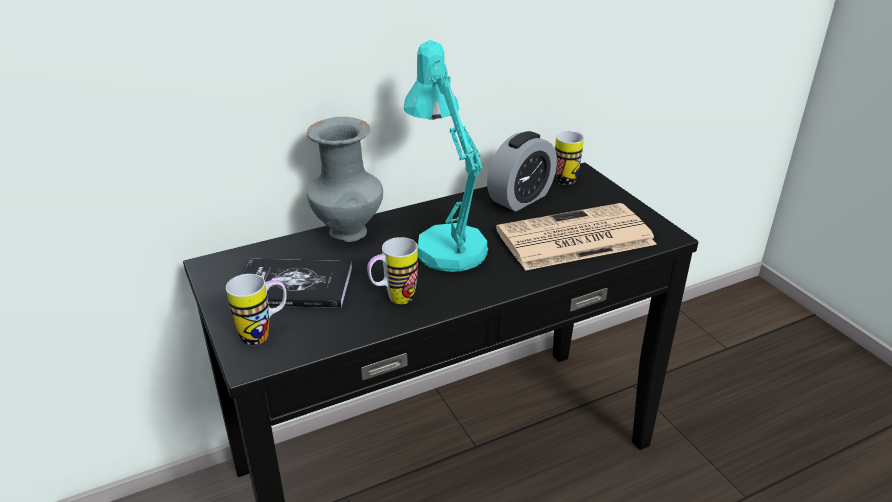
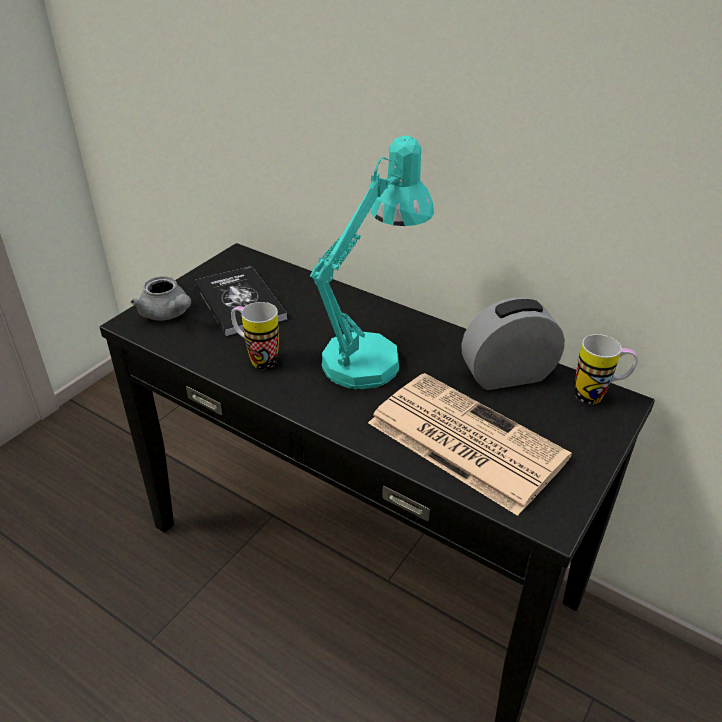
camera: 60 degrees right, 5 degrees up
(264, 334) = (167, 314): mug -> grey teapot
(349, 233) = (338, 297): grey vase -> none
(520, 198) = (507, 375): alarm clock -> alarm clock turned 150 degrees clockwise

